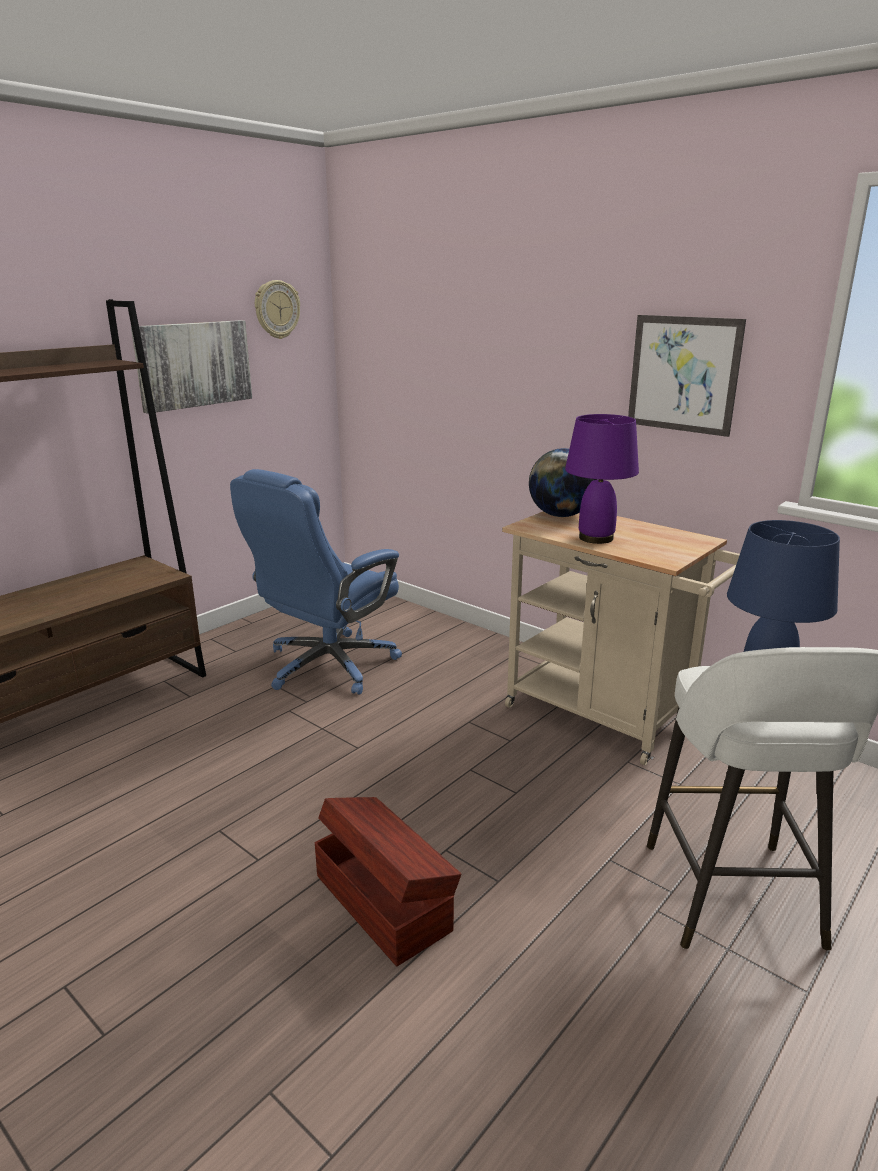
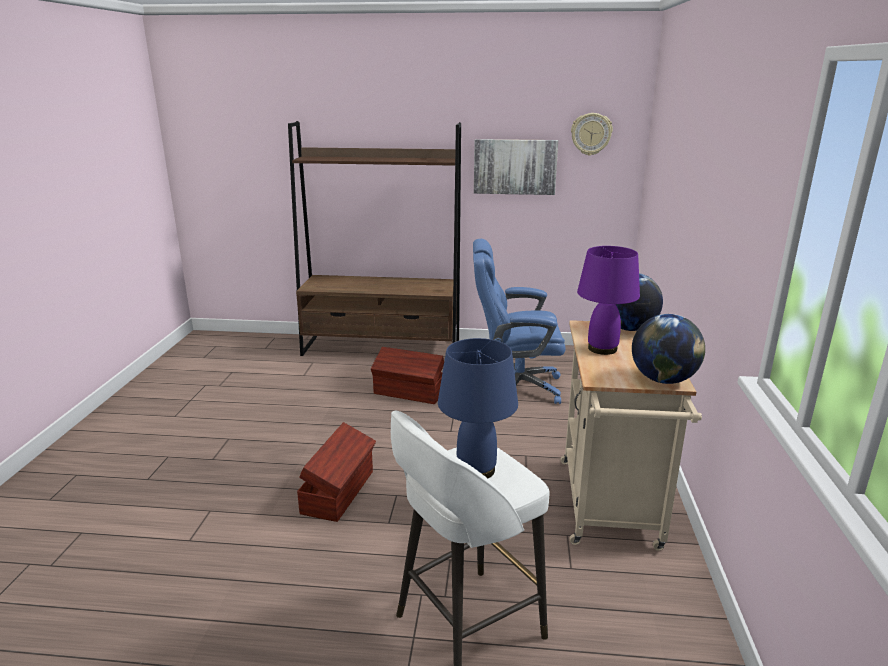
camera: 55 degrees right, 0 degrees up
(223, 739) = (409, 393): none -> brown storage box
(683, 374) = (735, 231): picture -> none
(693, 541) = (663, 380): none -> globe

